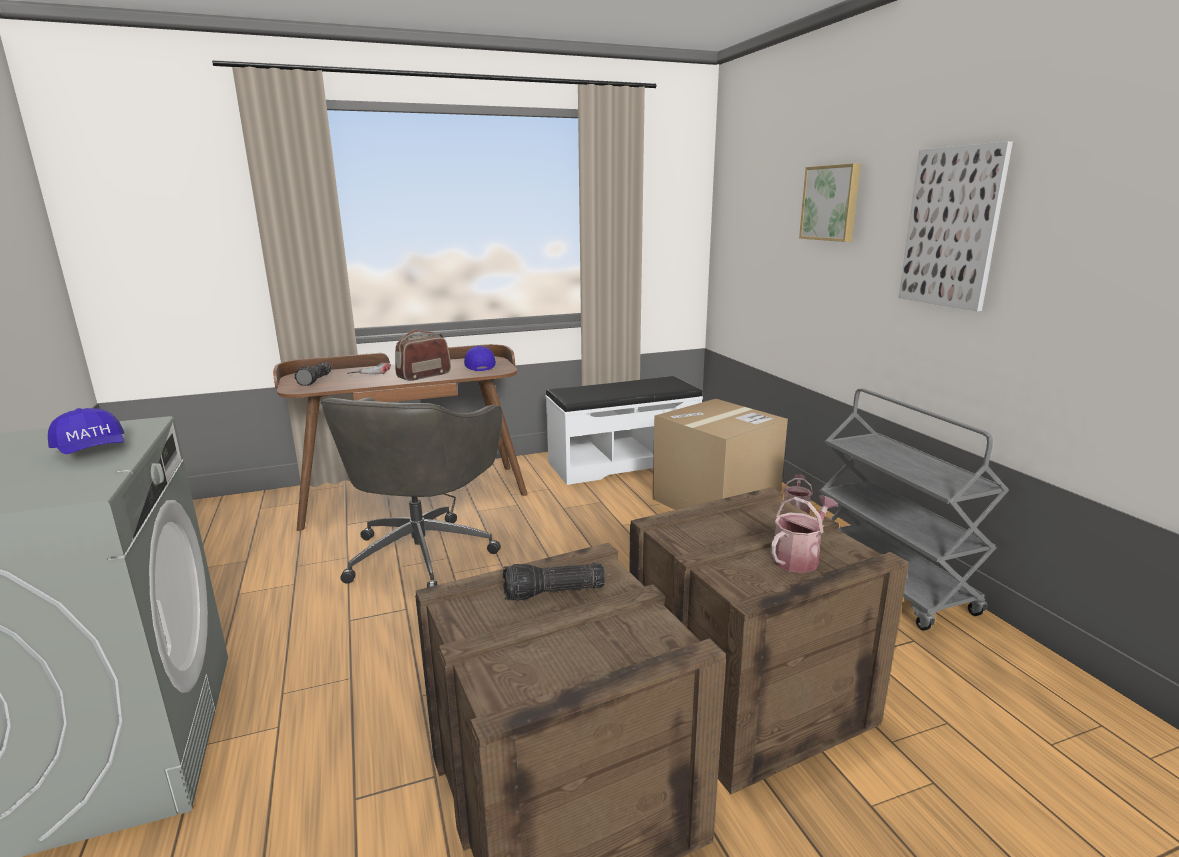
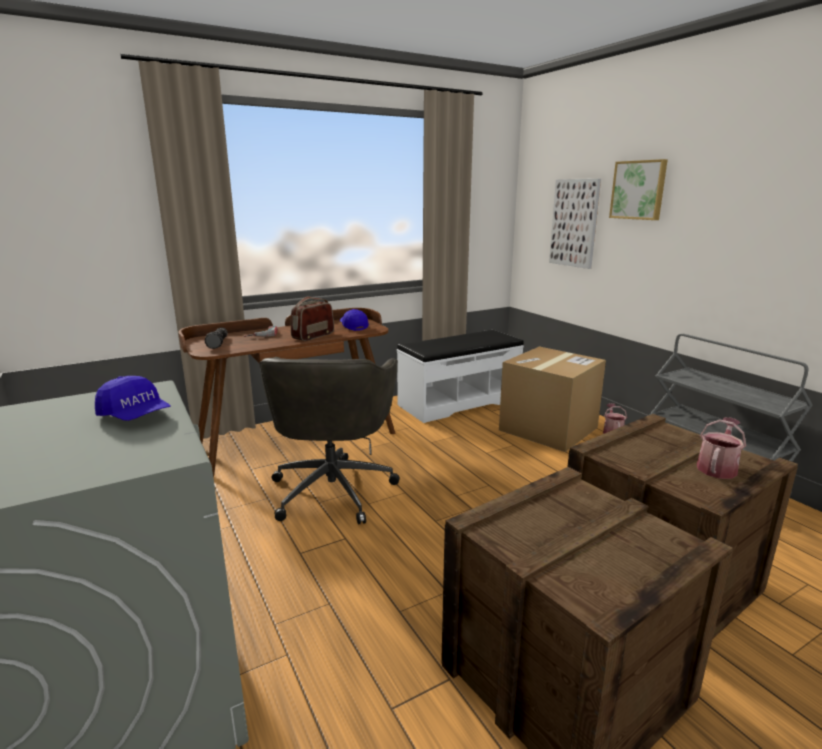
camera: 10 degrees left, 0 degrees up
(553, 593) = (557, 512): flashlight -> none
(952, 227) = (754, 209): picture -> picture (574, 223)

